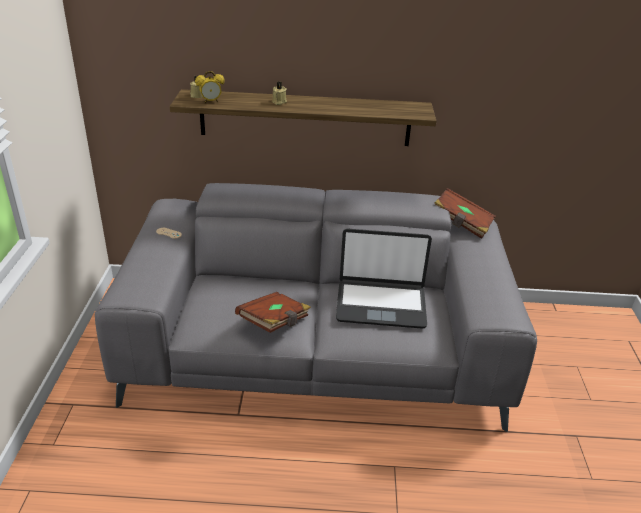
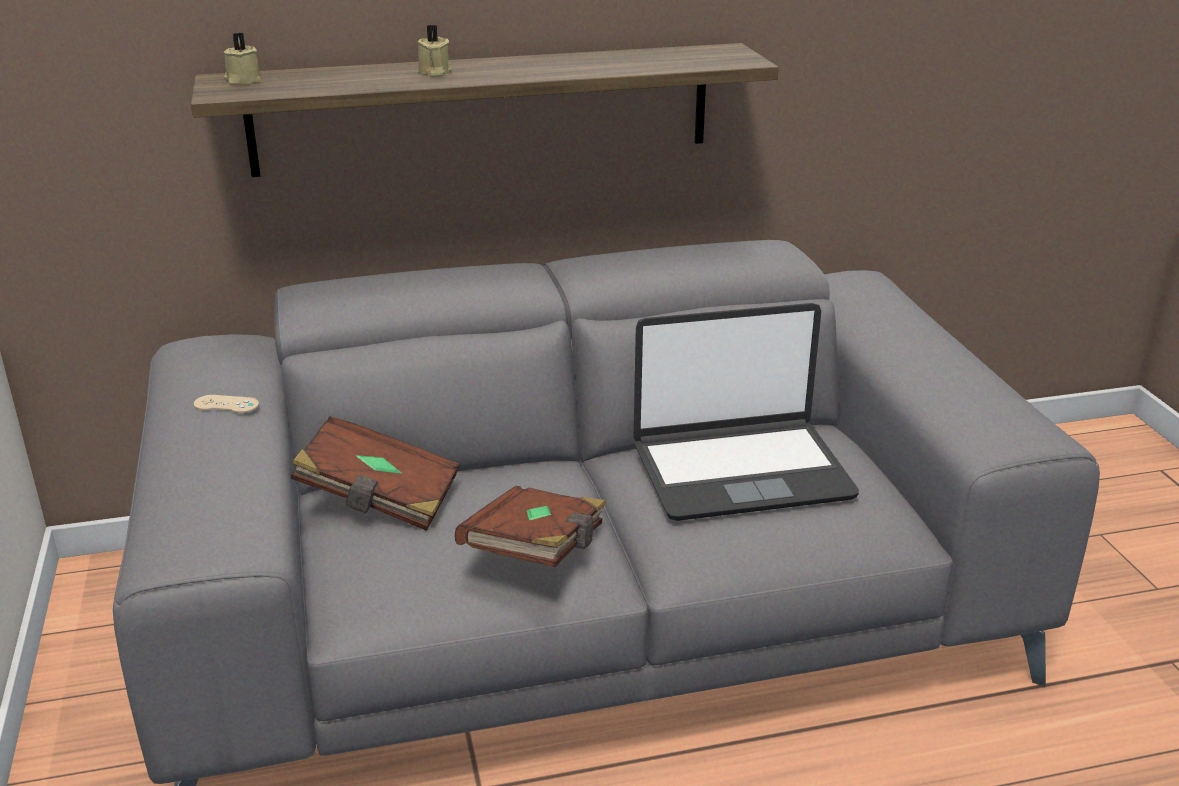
camera: 15 degrees left, 5 degrees down
(211, 101) = (282, 86): alarm clock -> none
(461, 224) = (834, 288): brown book -> brown book (379, 499)

